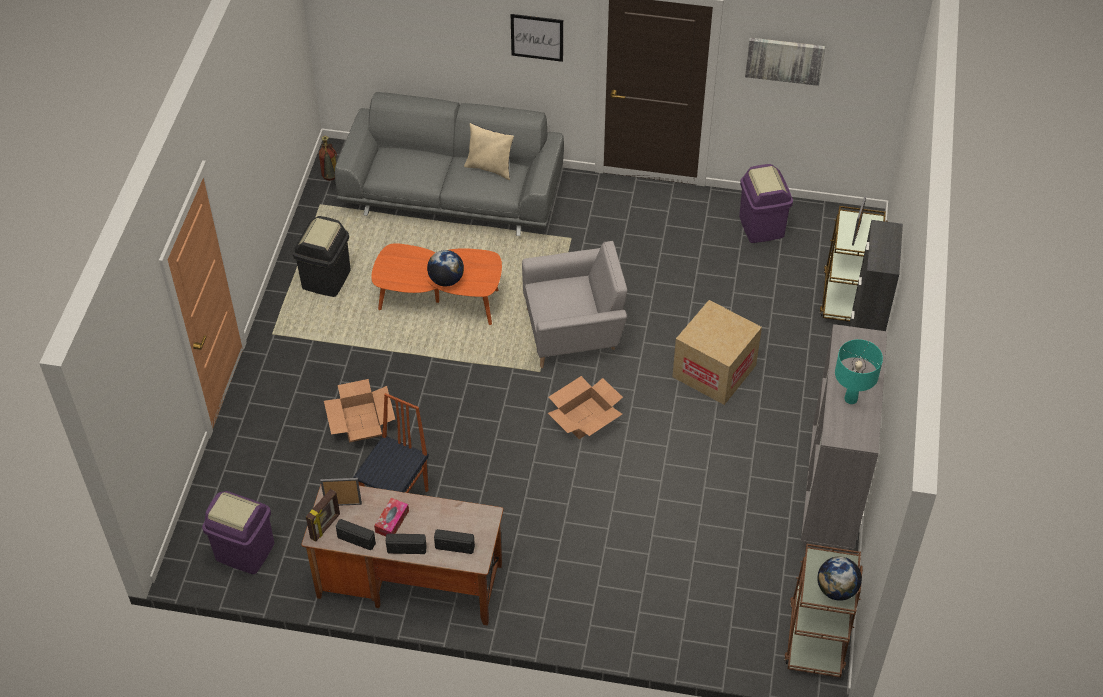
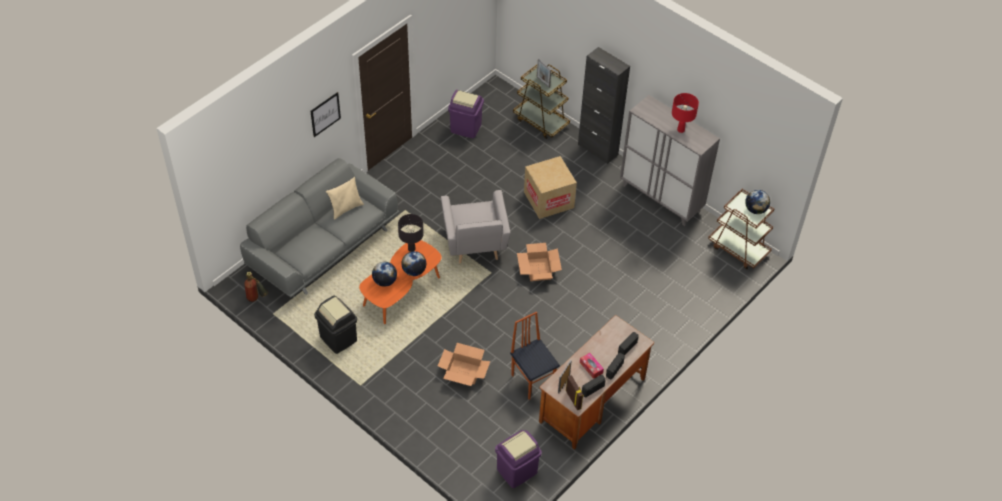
camera: 60 degrees left, 0 degrees up
(413, 263) = (385, 281): none -> globe
(479, 260) = (411, 249): none -> black table lamp
(574, 332) = (475, 243): grey armchair -> grey armchair turned 150 degrees clockwise
(784, 60) = (442, 26): picture -> none
(850, 399) = (680, 130): turquoise table lamp -> red table lamp

